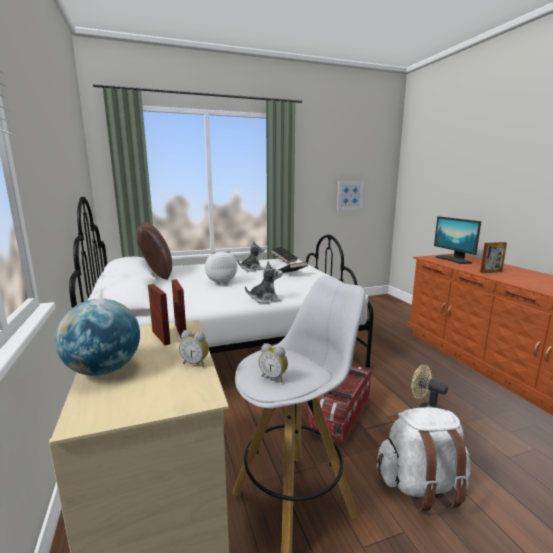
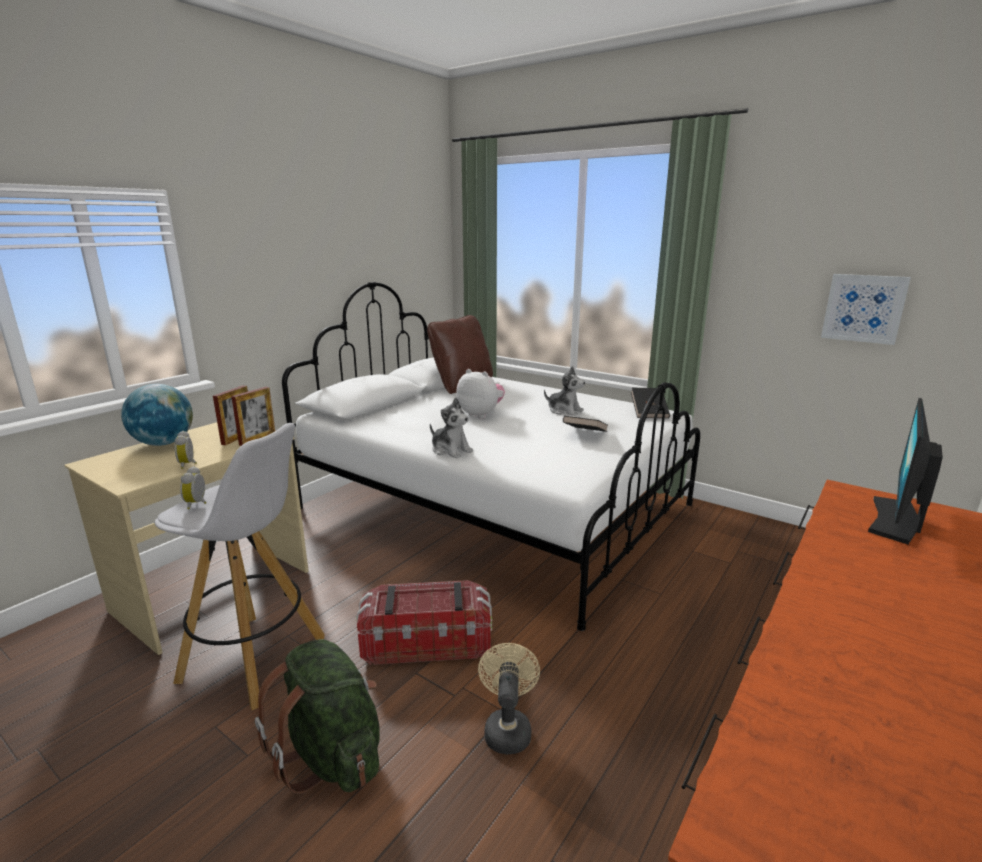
camera: 55 degrees right, 5 degrees up
(421, 485) = (332, 755): white backpack -> green backpack
(491, 272) = (861, 575): picture frame -> none

